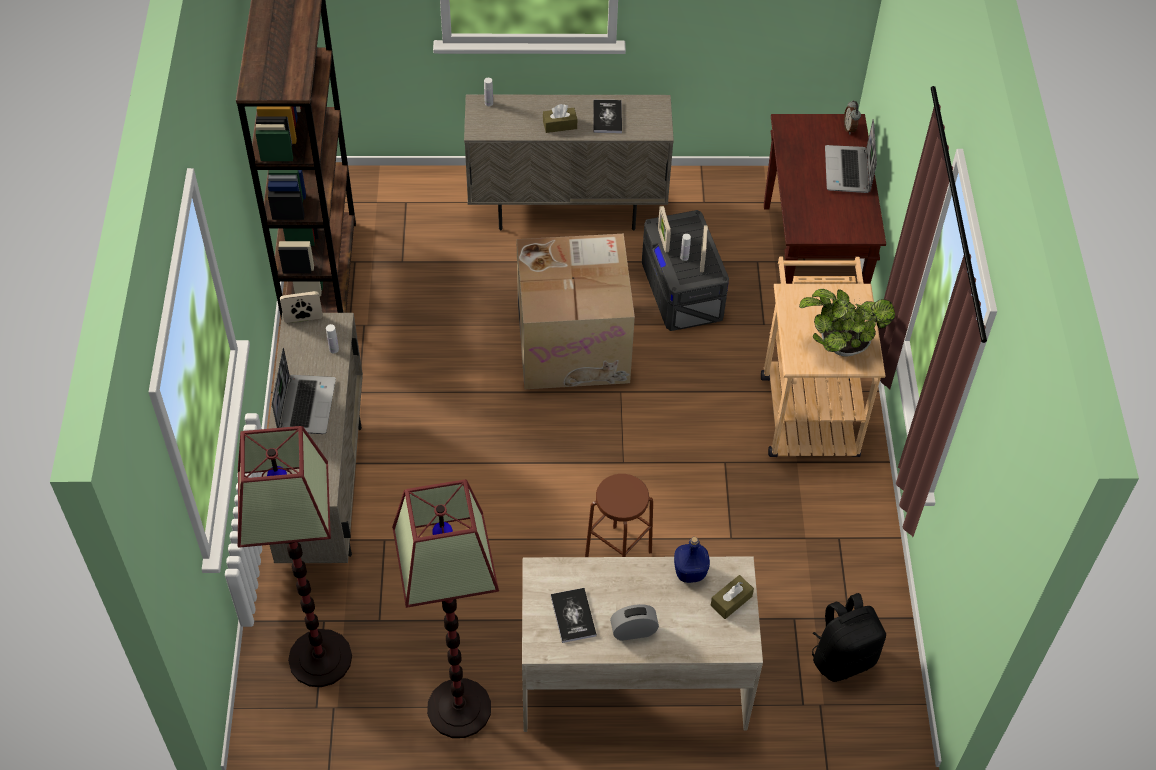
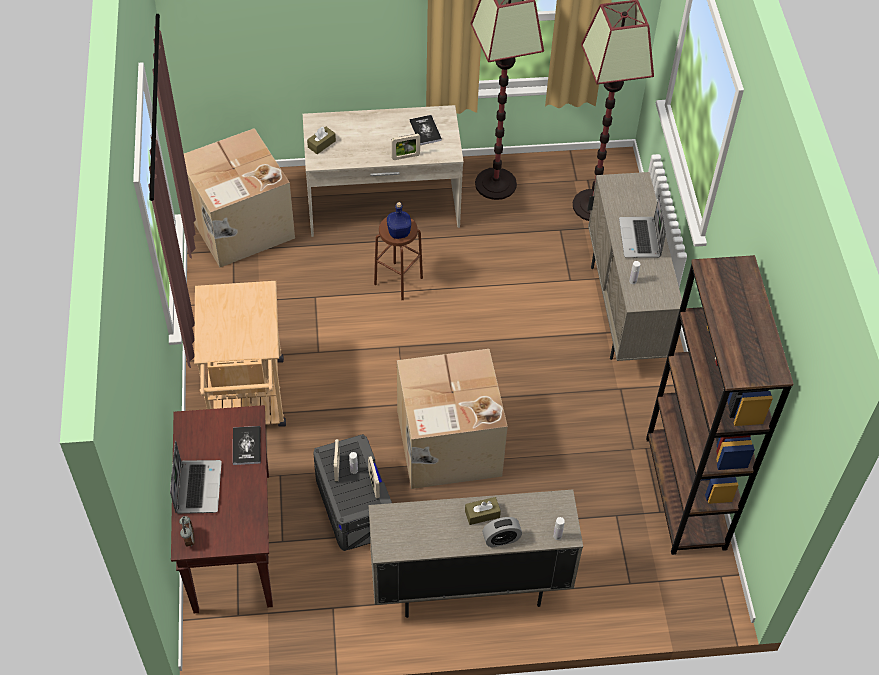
camera: 175 degrees right, 0 degrees up
(303, 319) = (665, 303): picture frame -> picture frame (405, 157)
(607, 117) = (435, 527): book -> book (246, 446)
(633, 631) = (385, 124): alarm clock -> alarm clock (501, 539)
(690, 572) = (348, 158): blue bottle -> blue bottle (398, 233)
(839, 346) = (228, 305): potted plant -> none
(843, 657) = (240, 226): black backpack -> cardboard box

